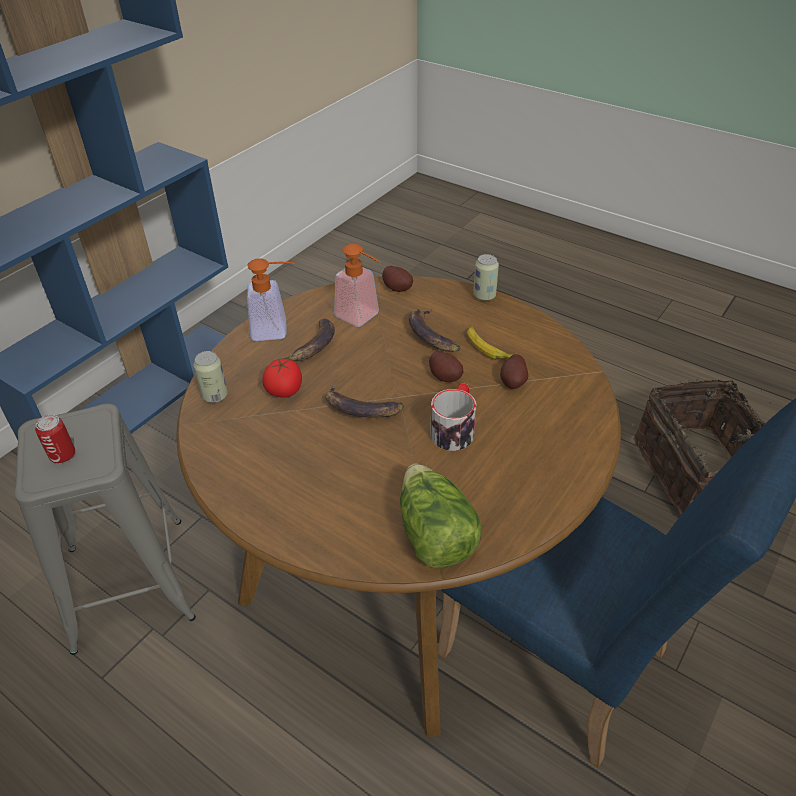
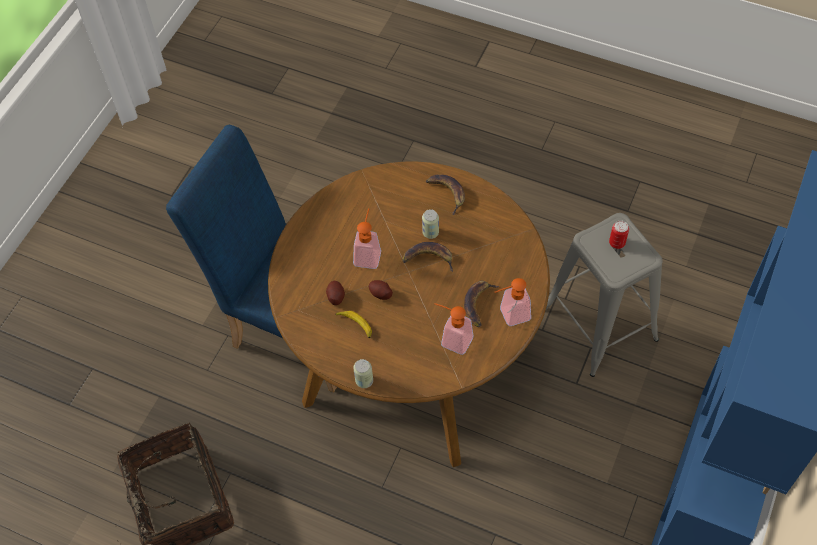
camera: 170 degrees right, 15 degrees up
(215, 396) = (524, 252): can -> can (430, 233)
(284, 390) = (482, 264): tomato -> none
(398, 288) = (434, 378): potato -> none
(431, 335) = (398, 330): banana -> banana (447, 193)
(433, 534) = (369, 189): lettuce -> none
(454, 428) = (368, 254): mug -> soap dispenser

